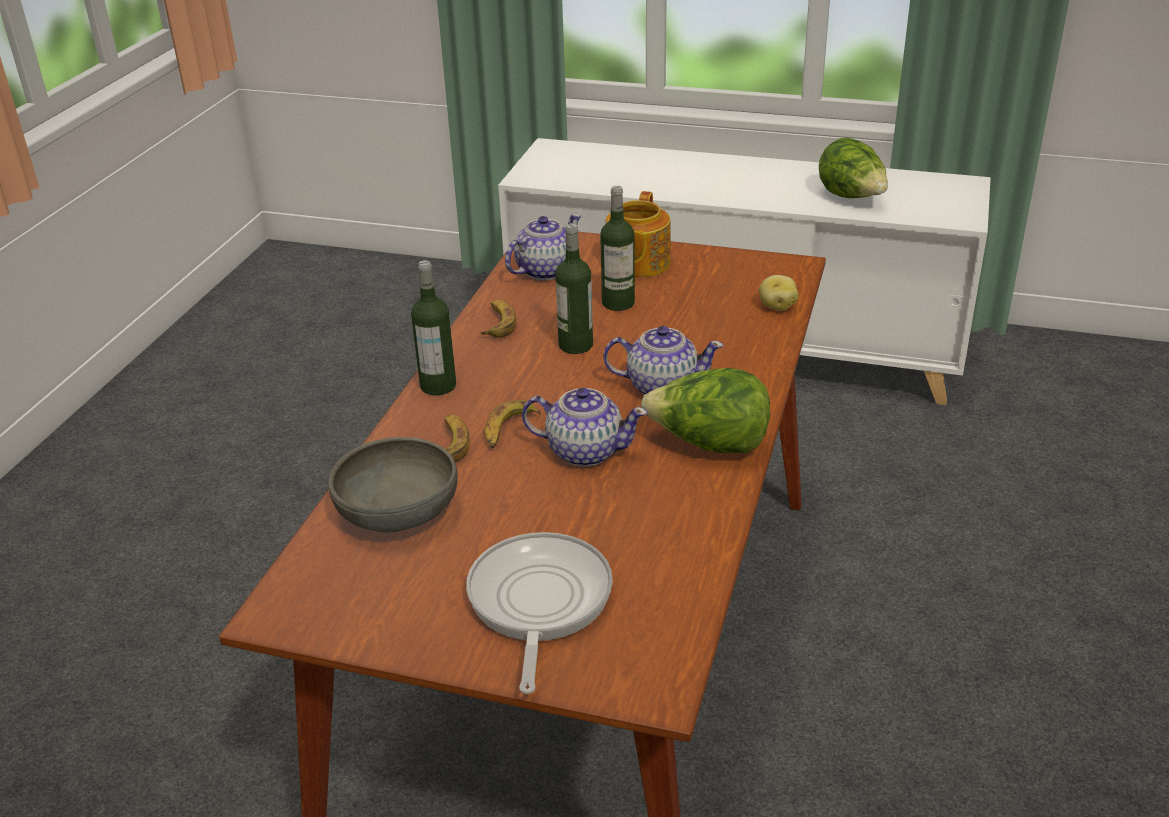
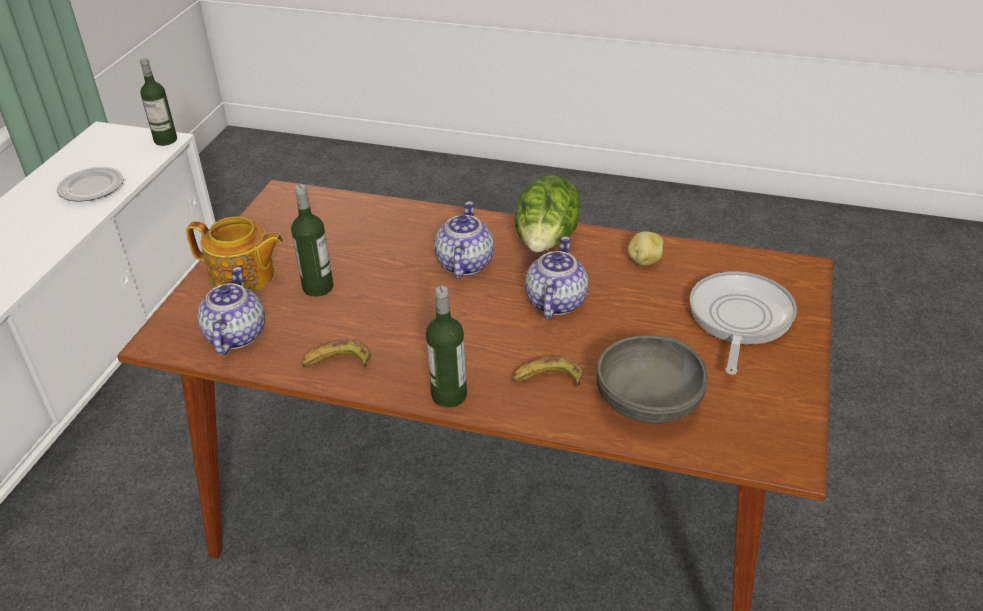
camera: 90 degrees left, 5 degrees up
(508, 430) = (525, 345): banana -> none
(538, 603) = (739, 319): frying pan -> frying pan turned 105 degrees clockwise
(544, 271) = (235, 336): teapot -> teapot turned 45 degrees clockwise
(575, 345) = (389, 311): bottle -> bottle (165, 140)
(777, 306) = (349, 205): potato -> potato (644, 260)
(852, 198) = (91, 187): lettuce -> plate

